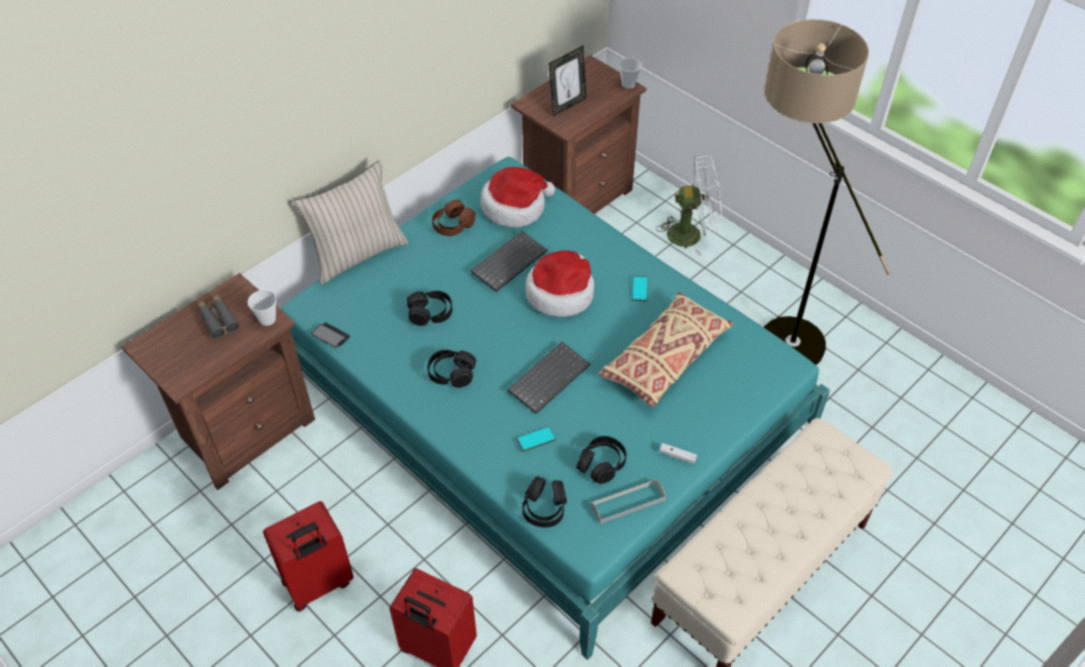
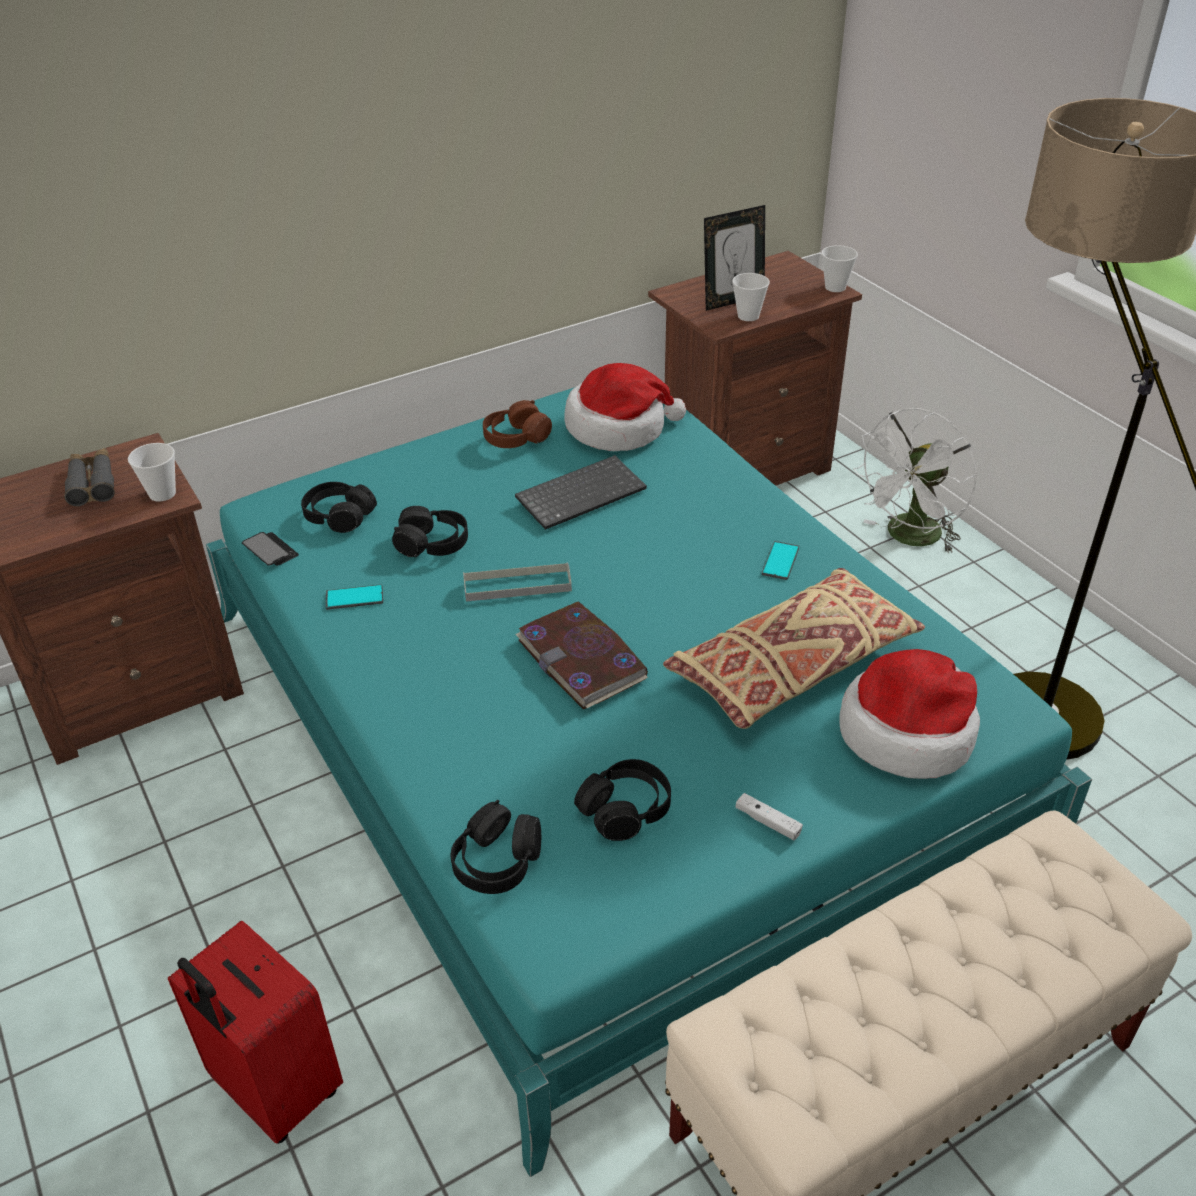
camera: 15 degrees right, 10 degrees down
(318, 584) = (134, 936): red suitcase -> none
(357, 254) = (361, 456): beige pillow -> none
(451, 373) = (428, 629): black headphones -> black headphones (339, 516)
(536, 439) = (525, 749): phone -> phone (354, 598)
(548, 377) = (582, 659): keyboard -> book
(560, 293) = (647, 546): hat -> hat (907, 732)
(581, 117) = (748, 316): none -> cup
(628, 503) = (651, 883): grey tray -> grey tray (517, 585)
(691, 234) = (909, 538): white fan -> white fan turned 120 degrees clockwise

